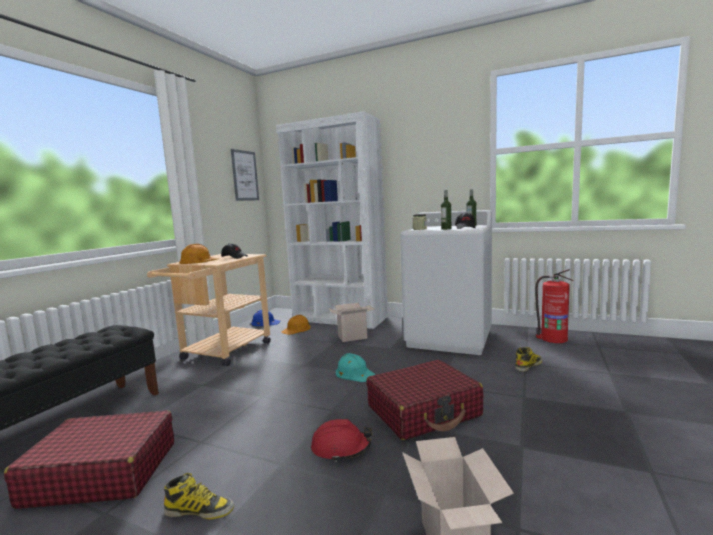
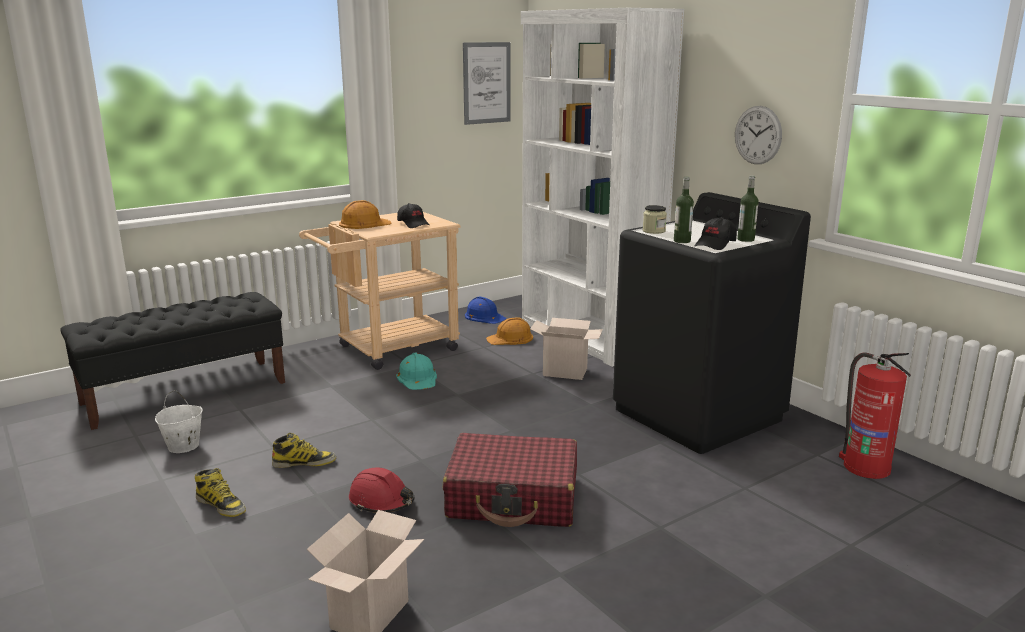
camera: 30 degrees right, 10 degrees up
(102, 473) = (183, 446): red suitcase -> white bucket
(354, 373) = (500, 424): turquoise hard hat -> turquoise hard hat (418, 378)
(438, 180) = (758, 135): none -> wall clock
(450, 338) = (698, 415): white washing machine -> black washing machine
(528, 365) = (744, 491): boot -> boot (304, 462)

